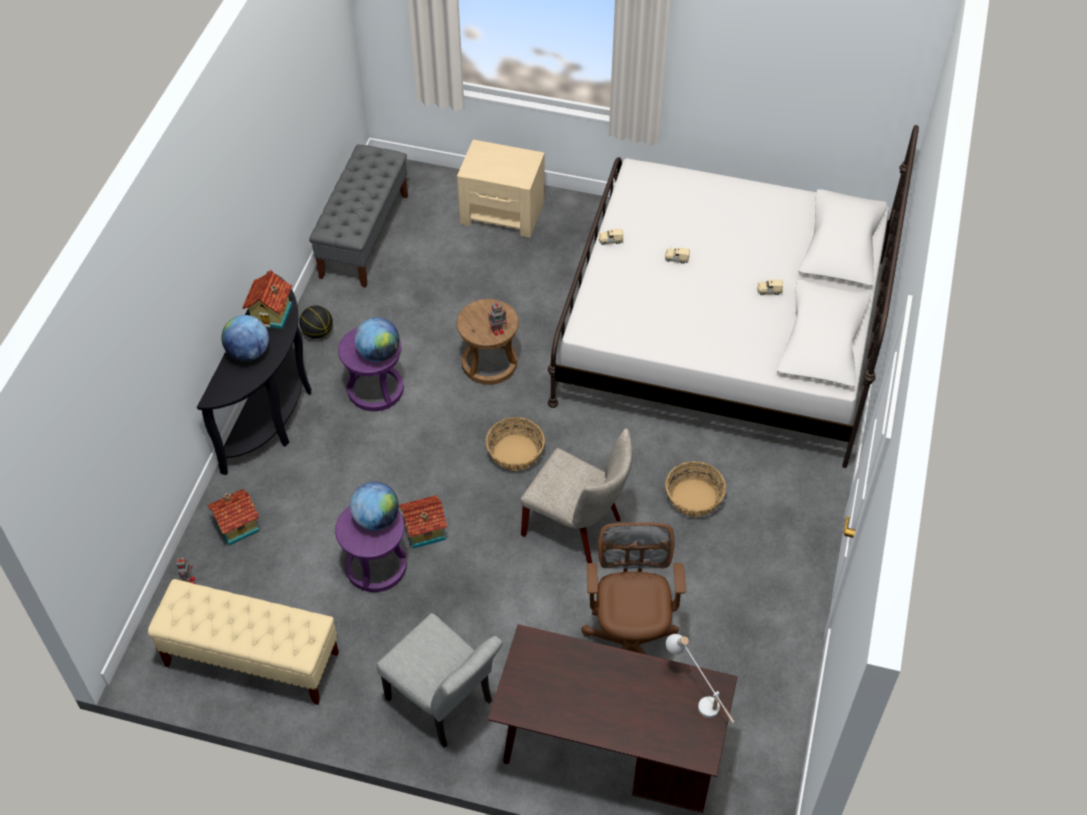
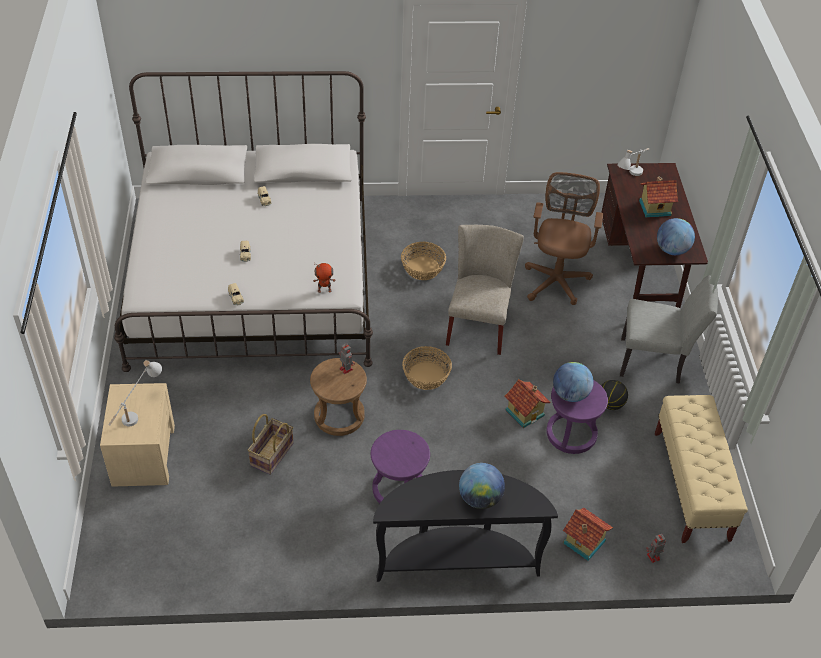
camera: 110 degrees left, 5 degrees down
(272, 314) = (426, 497): toy house -> toy house (654, 207)
(318, 332) = (347, 558): basketball -> basketball (610, 404)
(364, 235) = (203, 562): grey bench -> none
(379, 353) = (404, 443): globe -> globe (672, 250)
(445, 705) = (656, 362): grey chair -> grey chair turned 75 degrees clockwise
(461, 302) = (272, 455): none -> basket
(501, 167) = (138, 412): none -> white table lamp
(597, 313) = (324, 290): none -> toy robot
(630, 644) = (557, 279): brown office chair -> brown office chair turned 120 degrees clockwise

